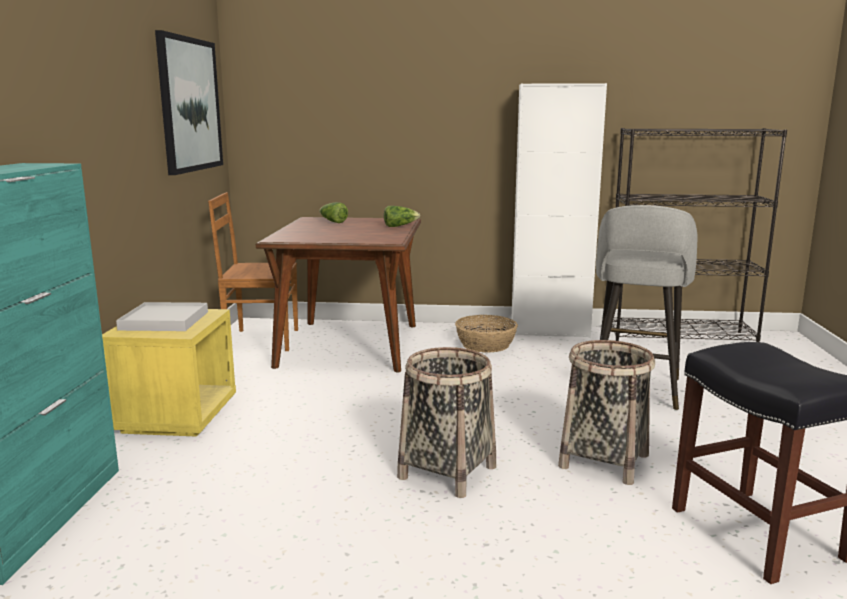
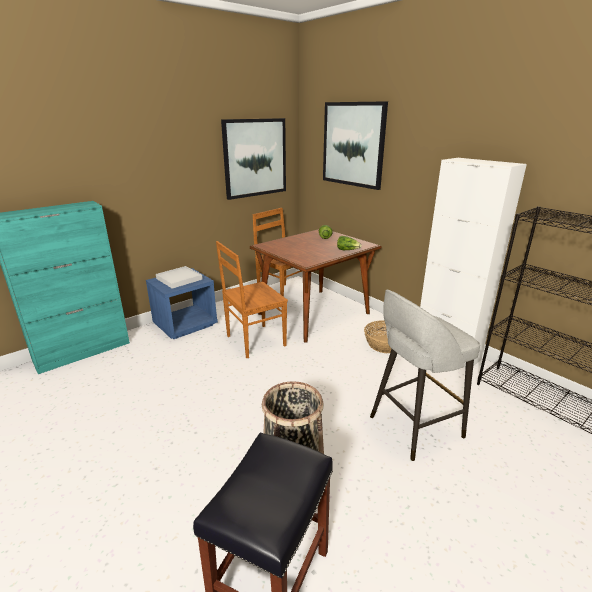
camera: 45 degrees right, 10 degrees up
(177, 416) = (185, 325): yellow nightstand -> blue nightstand
(331, 394) = (254, 341): none -> brown chair
(345, 81) = (353, 144): none -> picture
(448, 472) = (215, 417): basket -> none

